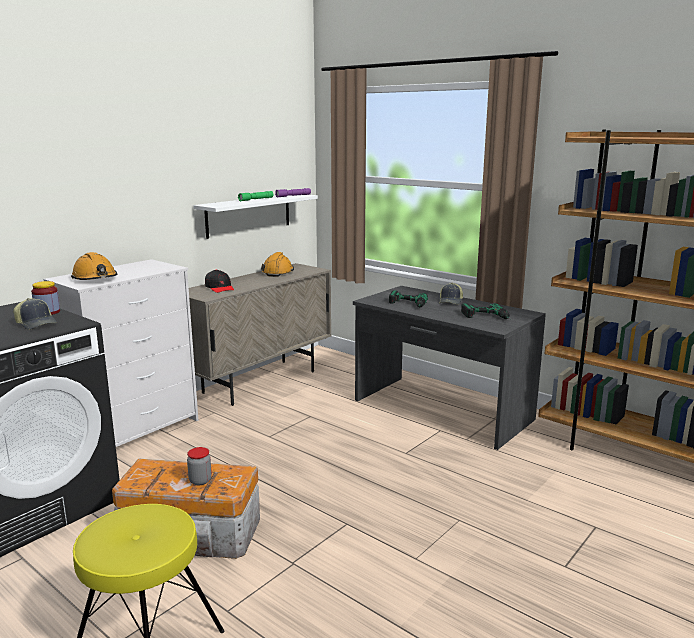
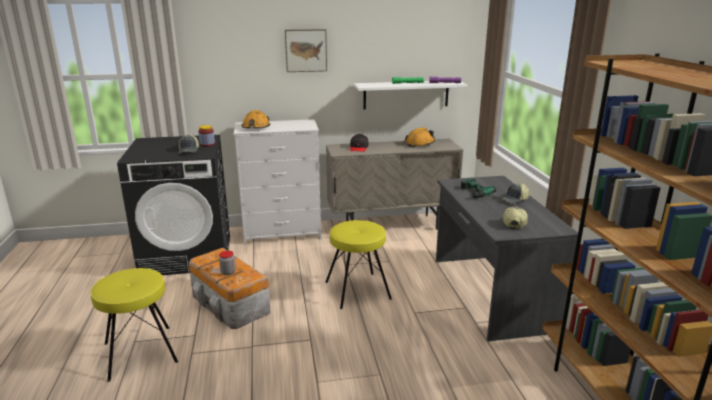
camera: 40 degrees right, 5 degrees up
(133, 163) = (306, 50): none -> picture
(321, 455) = (358, 290): none -> yellow stool
(487, 318) = (513, 222): power drill -> cap

